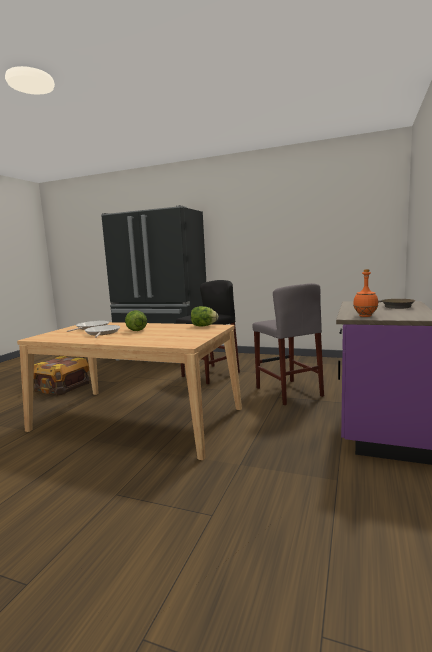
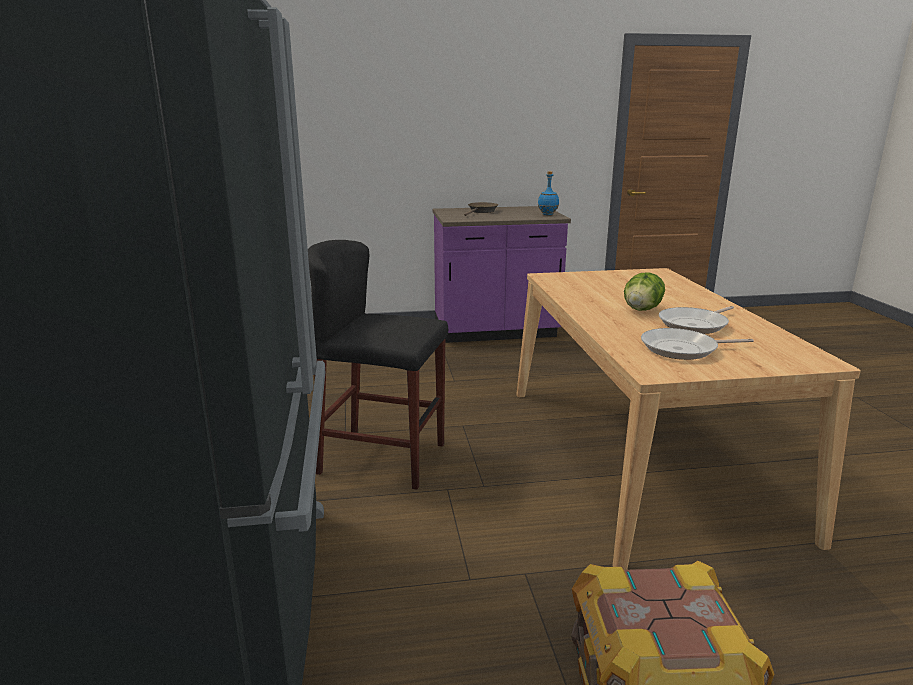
camera: 120 degrees left, 10 degrees up
(203, 326) = (557, 283): lettuce -> none
(288, 392) = (430, 377): grey stool -> none
(364, 316) = (547, 214): orange bottle -> blue bottle

